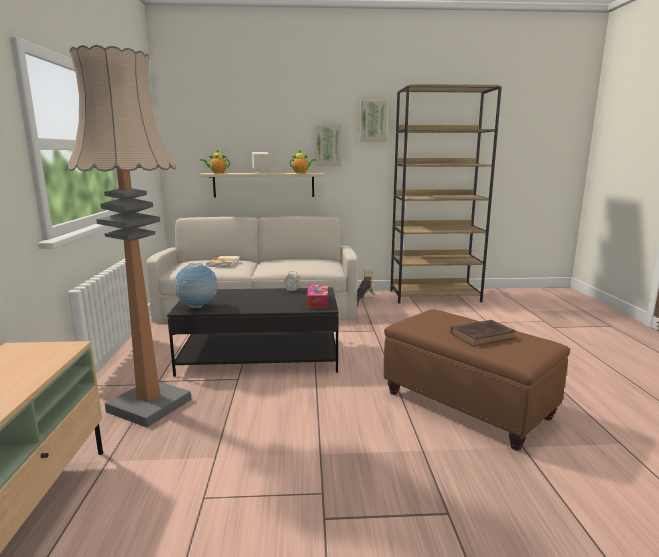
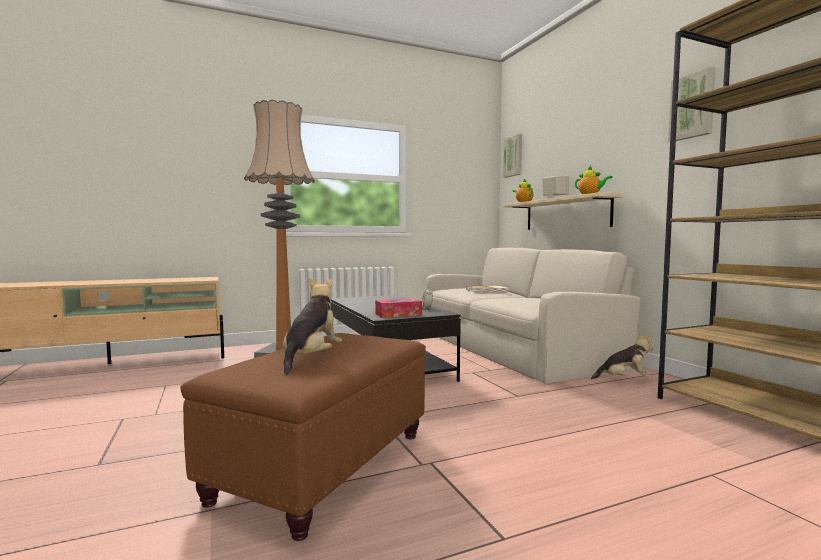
camera: 70 degrees right, 10 degrees down
(197, 307) = (352, 299): globe -> none
(328, 145) = (631, 156): picture -> picture (513, 156)
(483, 336) = (311, 358): brown book -> plush toy

